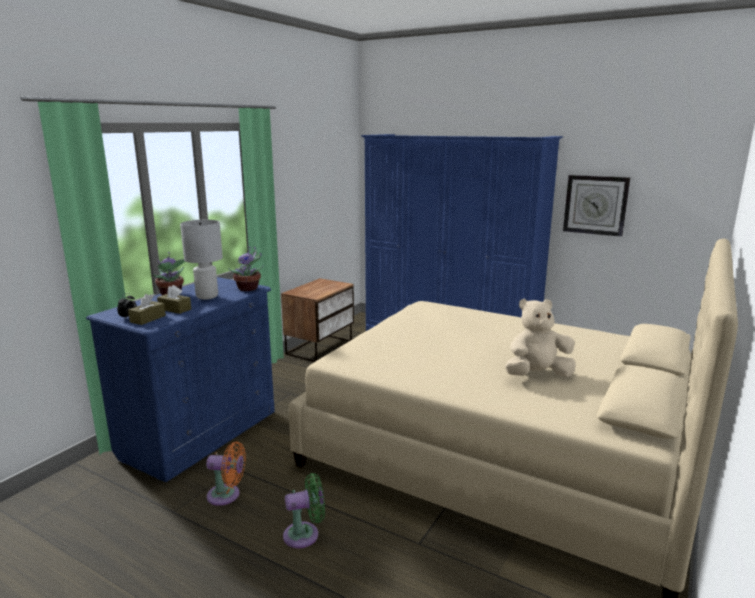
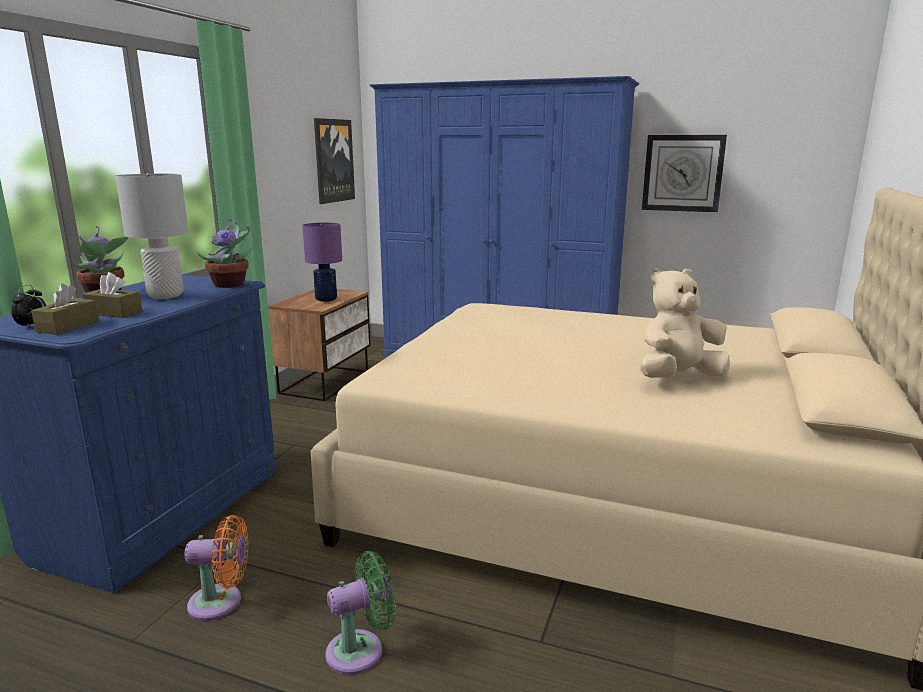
camera: 10 degrees left, 0 degrees up
(321, 290) = (326, 300): none -> purple table lamp
(335, 186) = (333, 161): none -> picture

